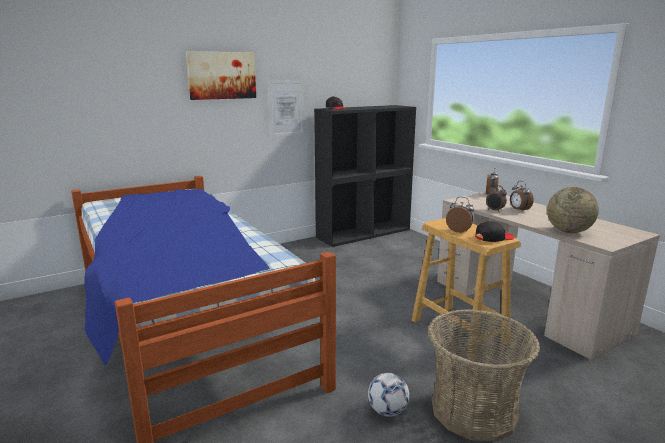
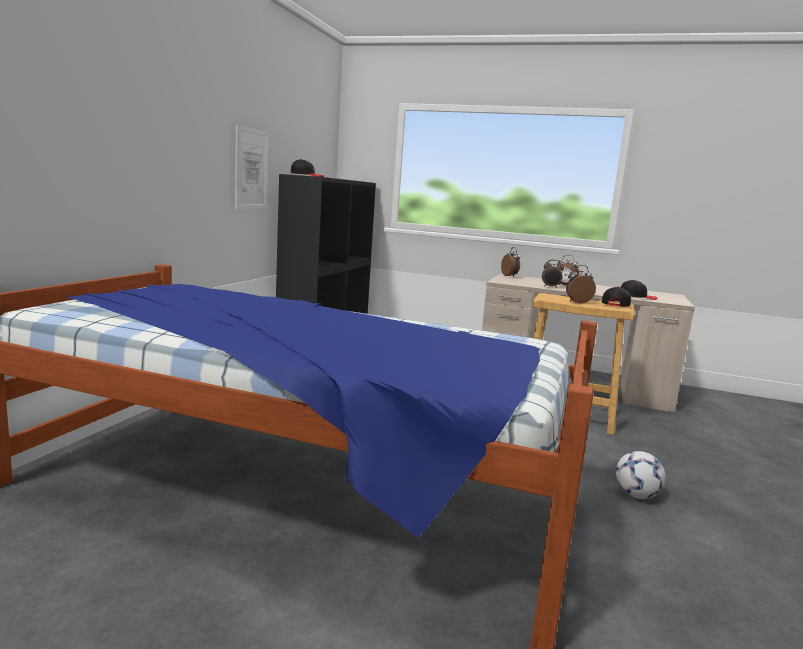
camera: 40 degrees left, 5 degrees down
(222, 75) = (189, 106): picture -> none
(474, 410) = (681, 471): basket -> none
(568, 231) = (637, 297): globe -> black cap

